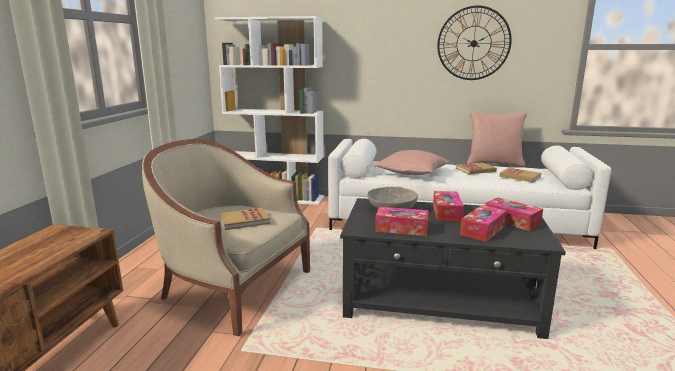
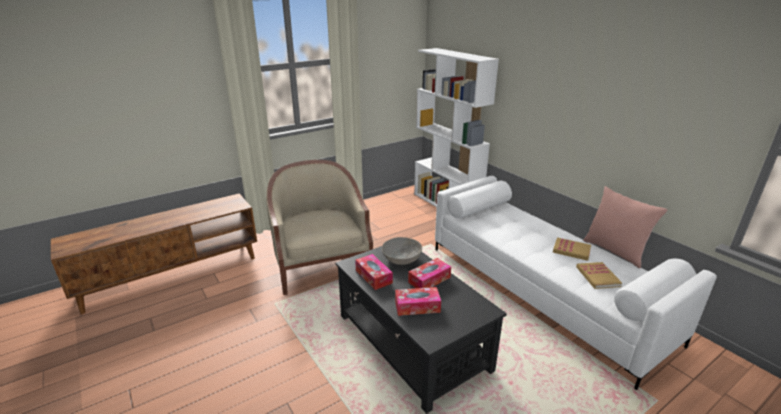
camera: 45 degrees right, 10 degrees up
(244, 221) = (321, 226): book -> none
(411, 173) = (506, 230): pink pillow -> none
(473, 43) = (630, 113): wall clock -> none
(511, 221) = (456, 311): tissue box -> none

